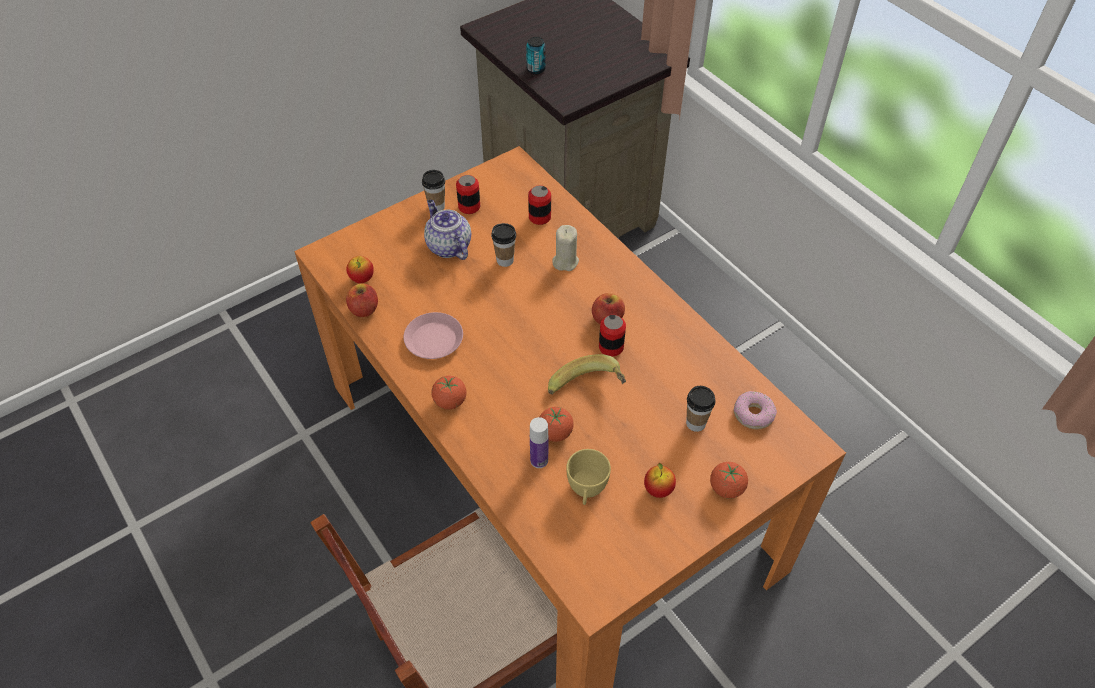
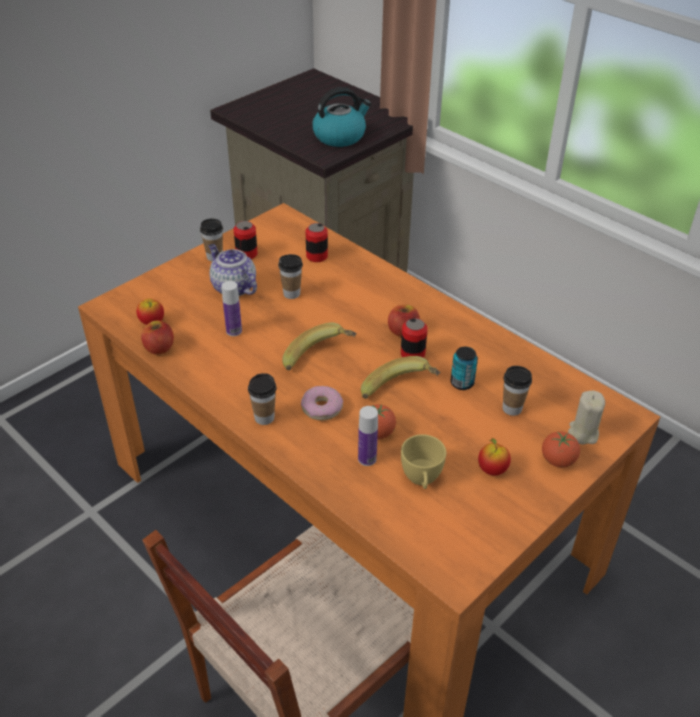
camera: 10 degrees left, 10 degrees down
(433, 340) = (236, 367): pink plate -> none
(439, 298) = (234, 331): none -> bottle
(450, 401) = (264, 418): tomato -> cup
(517, 342) = (320, 360): none -> banana
(536, 69) = (289, 136): can -> can (462, 383)
(565, 261) = (350, 289): beige candle -> beige candle (583, 433)
(589, 74) = (340, 136): none -> kettle
(753, 414) = (564, 394): donut -> donut (322, 408)

